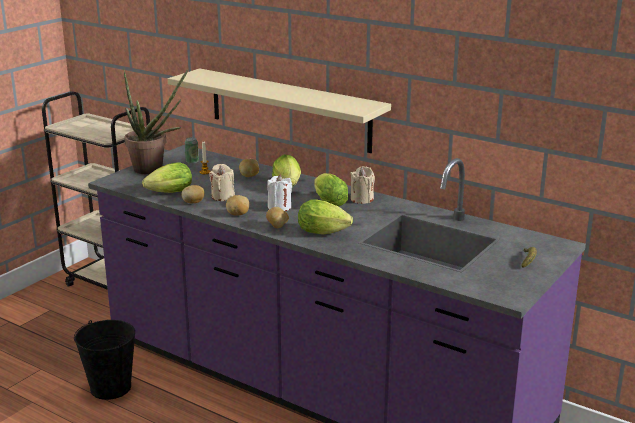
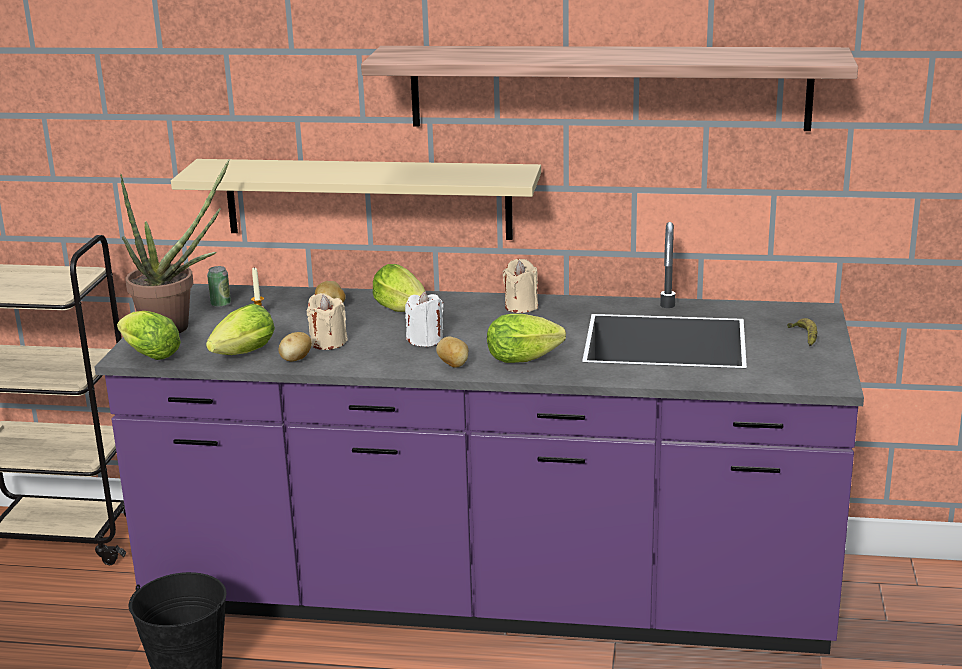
camera: 25 degrees left, 0 degrees up
(238, 214) = (380, 361): potato -> none
(328, 202) = (482, 320): lettuce -> lettuce (147, 354)
(436, 55) = (608, 87): none -> shelf

